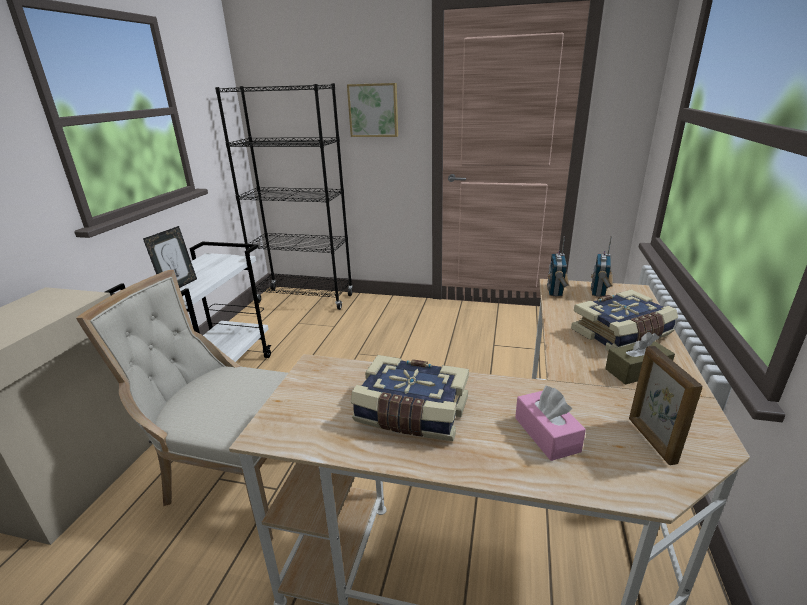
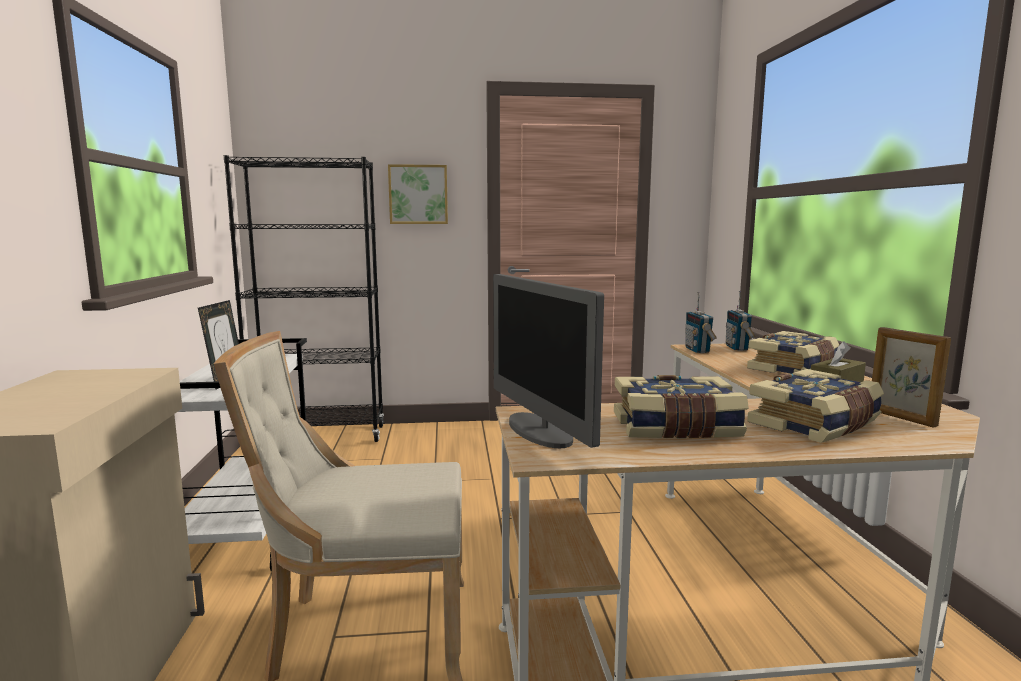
camera: 20 degrees left, 15 degrees down
(300, 396) = (540, 431): none -> monitor
(546, 434) = (816, 425): pink tissue box -> book

